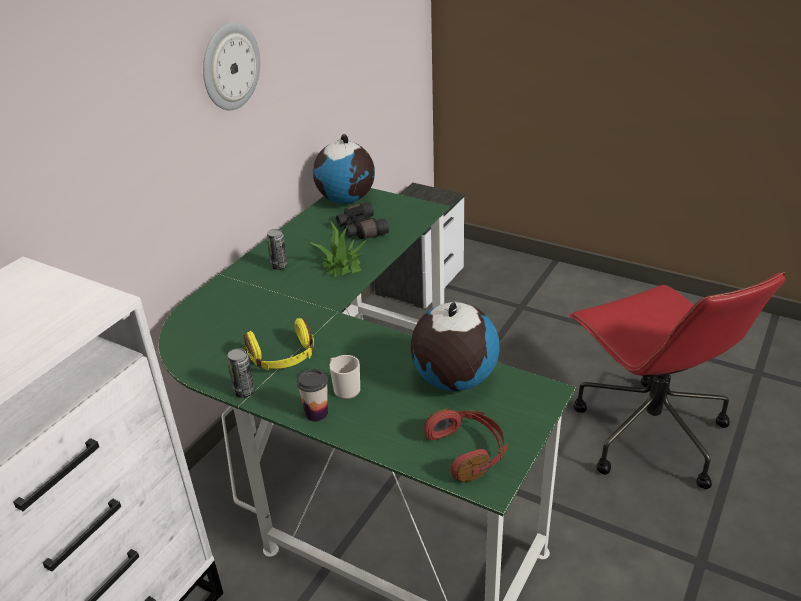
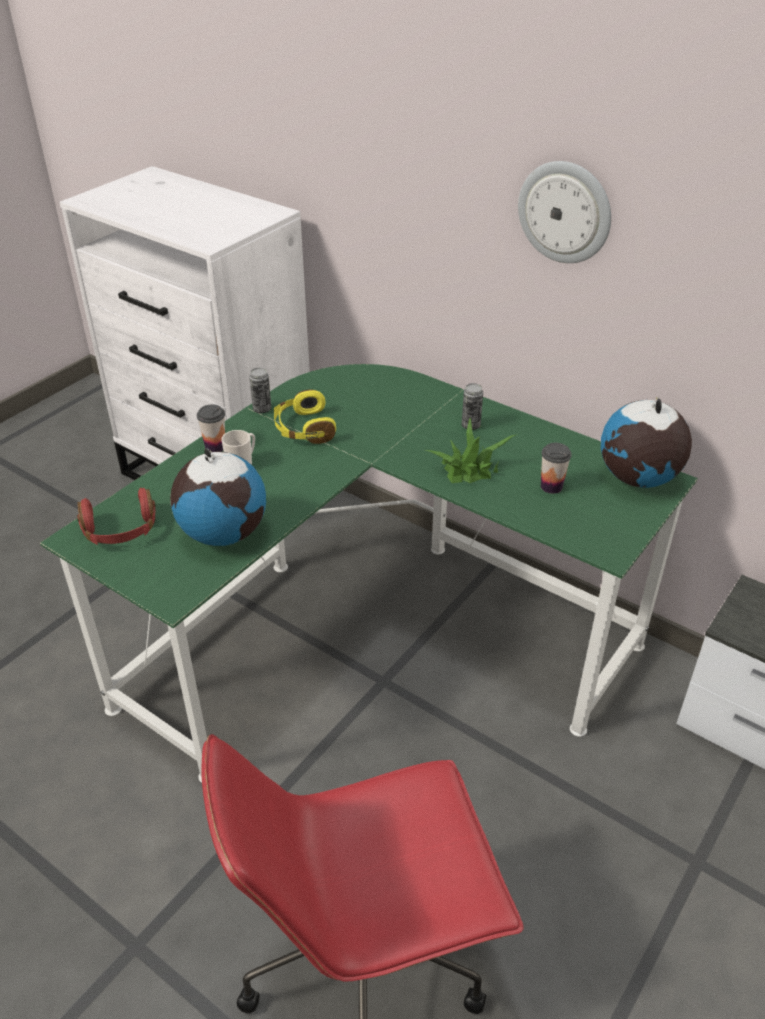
camera: 95 degrees right, 5 degrees up
(360, 230) = (551, 486): black binoculars -> cup

